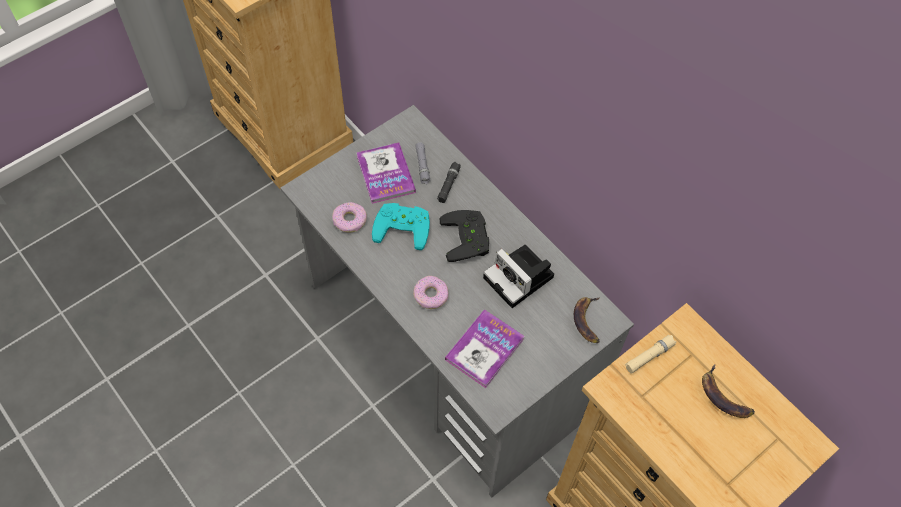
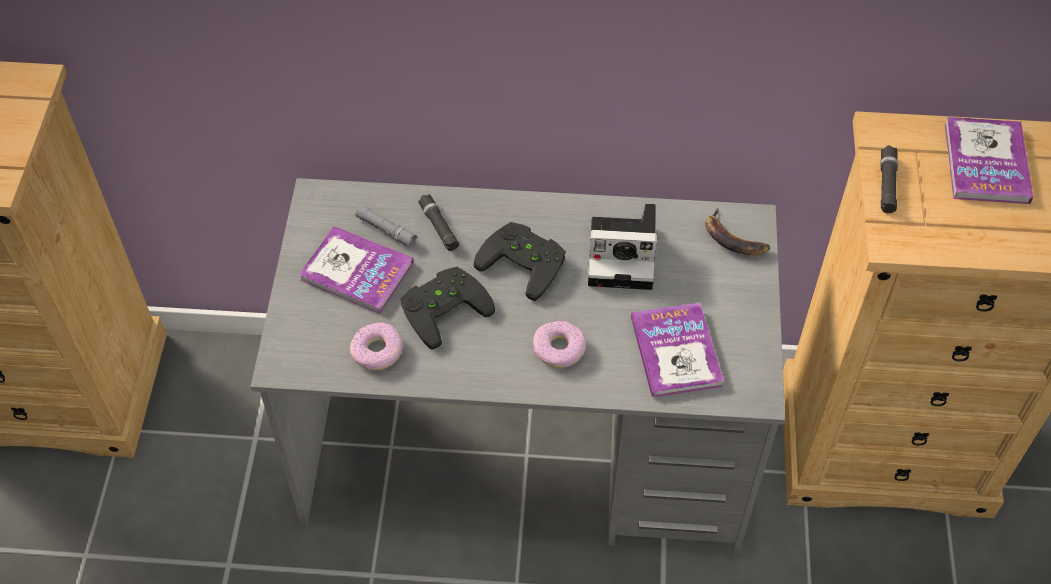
camera: 45 degrees left, 5 degrees down
(403, 225) = (442, 306): turquoise game controller -> black game controller
(649, 356) = (887, 184): beige flashlight -> black flashlight
(724, 396) = (986, 163): banana -> book

